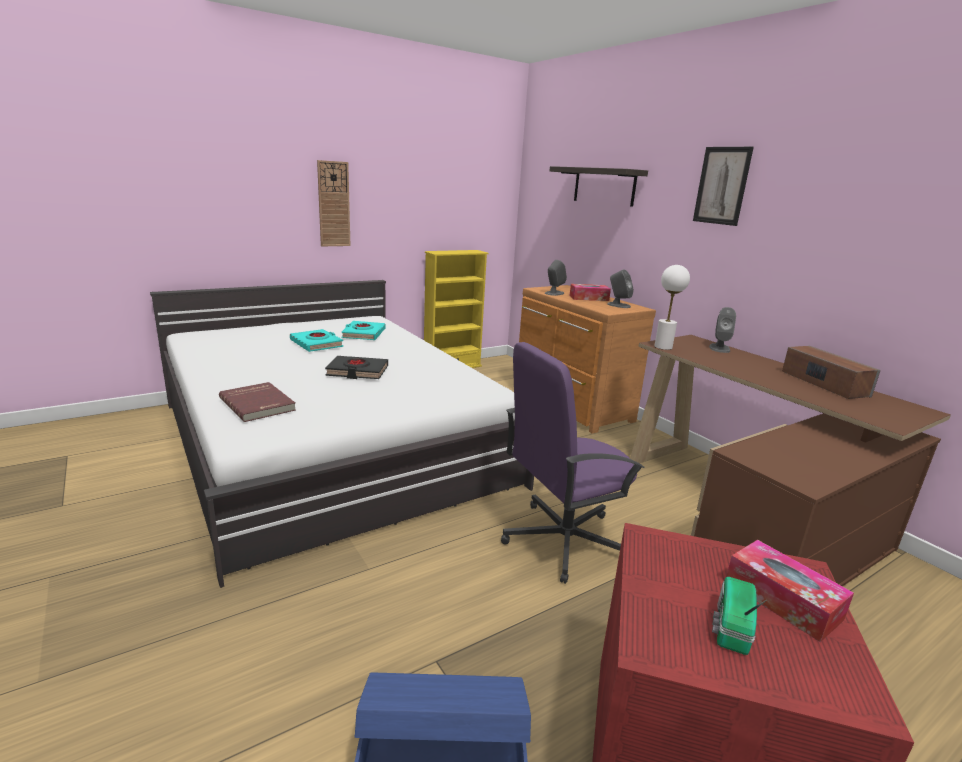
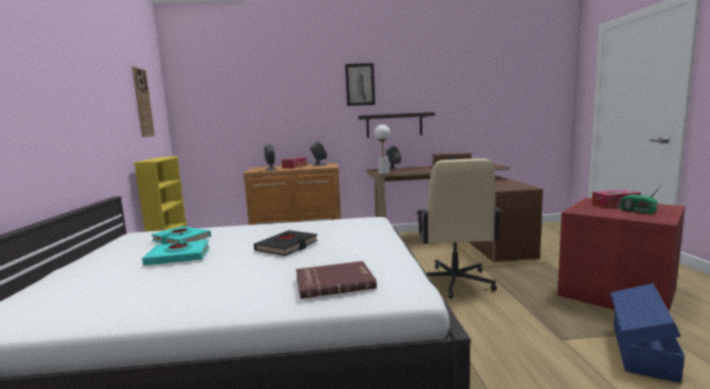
camera: 60 degrees left, 10 degrees down
(334, 204) = (60, 117): wall clock -> wall clock (142, 103)
(562, 540) = (454, 282): purple office chair -> beige office chair
(604, 186) = (268, 93): shelf -> shelf (394, 125)

